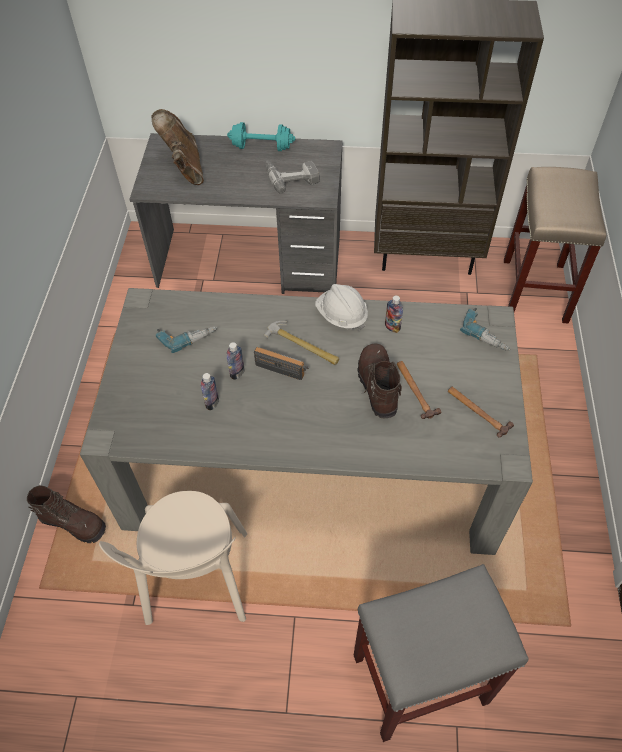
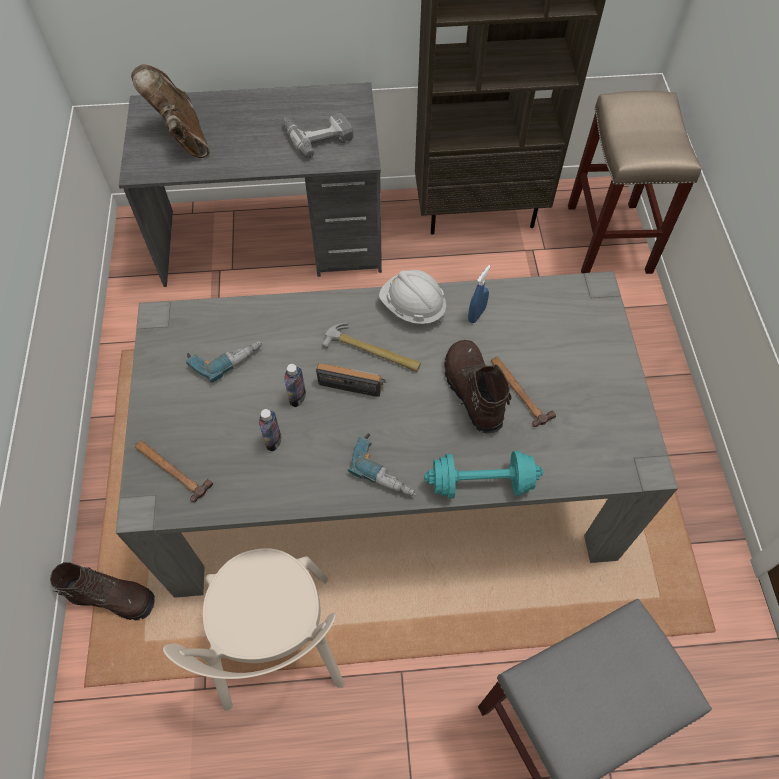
camera: 10 degrees left, 5 degrees up
(262, 147) = (274, 100): turquoise dumbbell -> turquoise dumbbell (481, 483)
(392, 327) = (476, 314): bottle -> blue spray bottle
(477, 411) = (597, 408): hammer -> hammer (172, 469)
(487, 333) = (590, 308): power drill -> power drill (386, 469)

